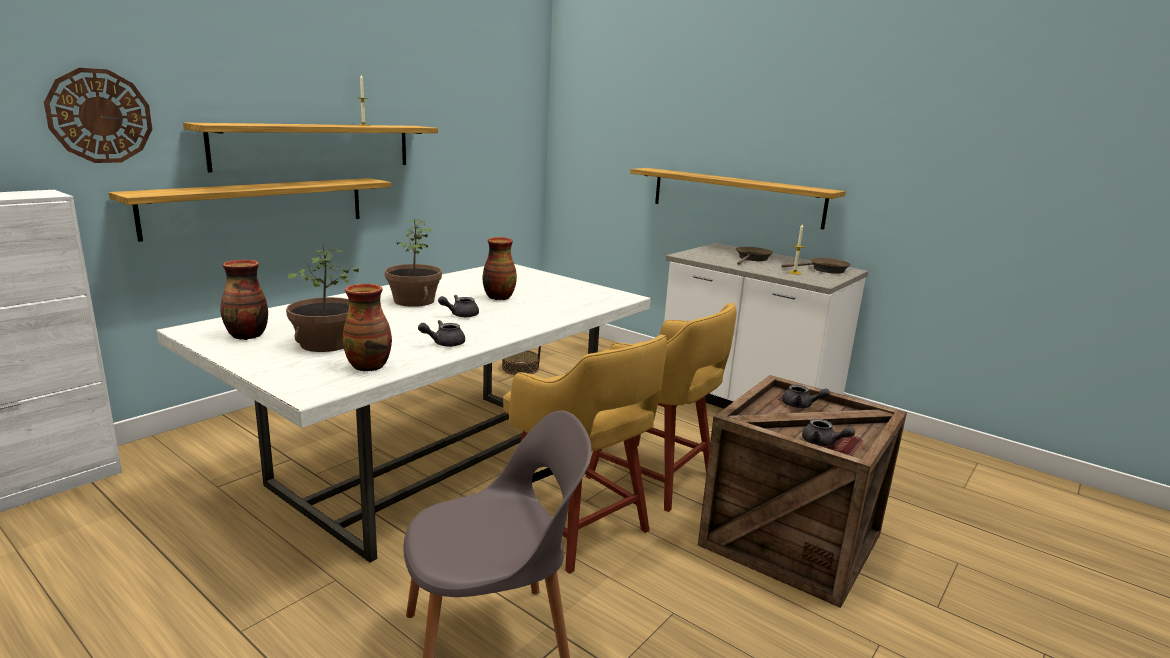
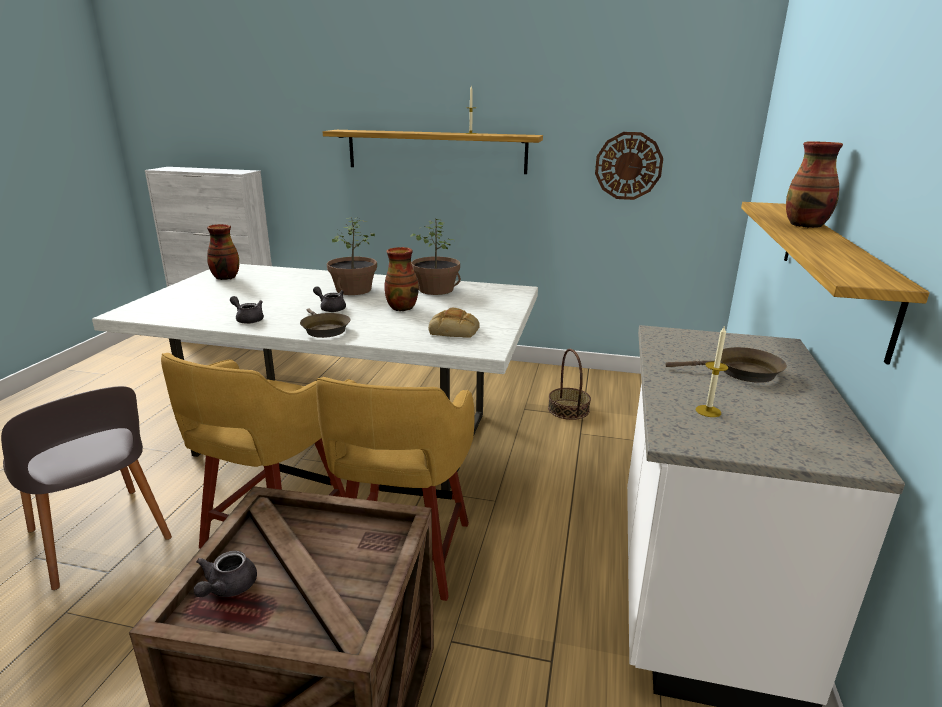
camera: 65 degrees right, 5 degrees up
(100, 116) = (289, 125): wall clock -> wall clock (628, 166)
(259, 206) = (386, 197): shelf -> none
(325, 343) = (223, 294): potted plant -> potted plant (436, 289)
(369, 366) = (181, 313): vase -> vase (806, 225)
(577, 295) = (455, 330): none -> bread
(801, 405) = (355, 555): grey teapot -> none
(825, 270) = (793, 435): brown frying pan -> brown frying pan (324, 329)

